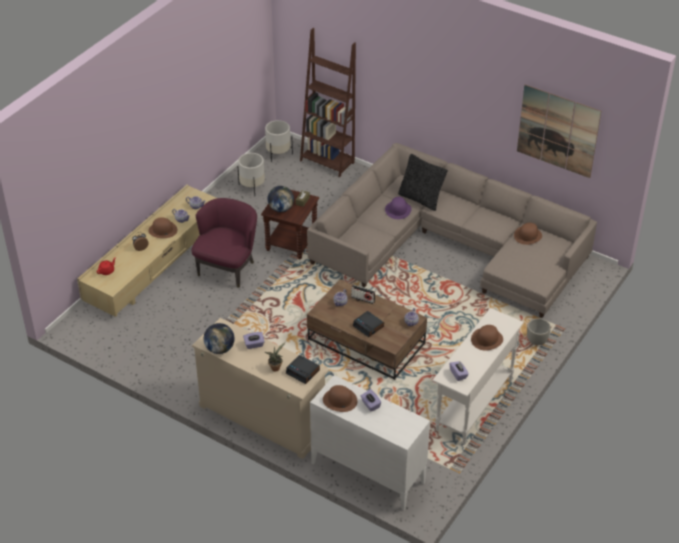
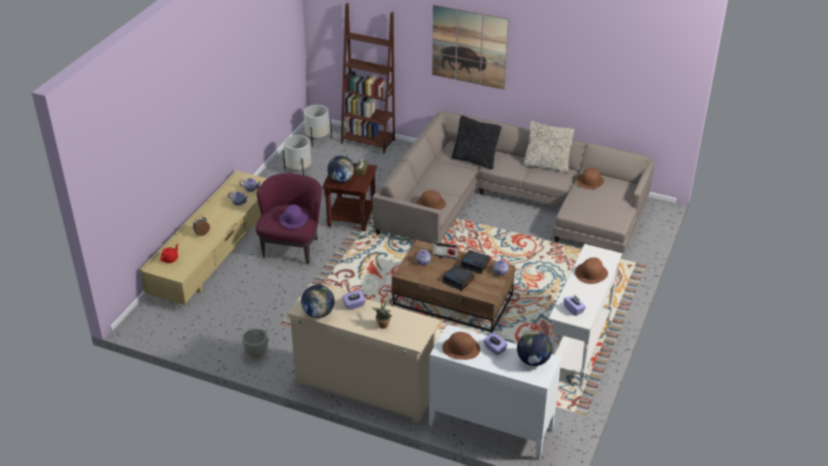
camera: 10 degrees left, 5 degrees down
(162, 230) = (221, 214): brown hat -> brown hat (430, 203)
(303, 372) = (414, 325): alarm clock -> alarm clock (475, 264)
(398, 210) = (456, 171): purple hat -> purple hat (293, 219)
(402, 421) = (533, 361): none -> globe
(491, 211) = (547, 164): none -> beige pillow
(537, 341) = (622, 279): grey planter -> grey planter (257, 354)
(558, 131) = (611, 72): picture -> picture (469, 47)

